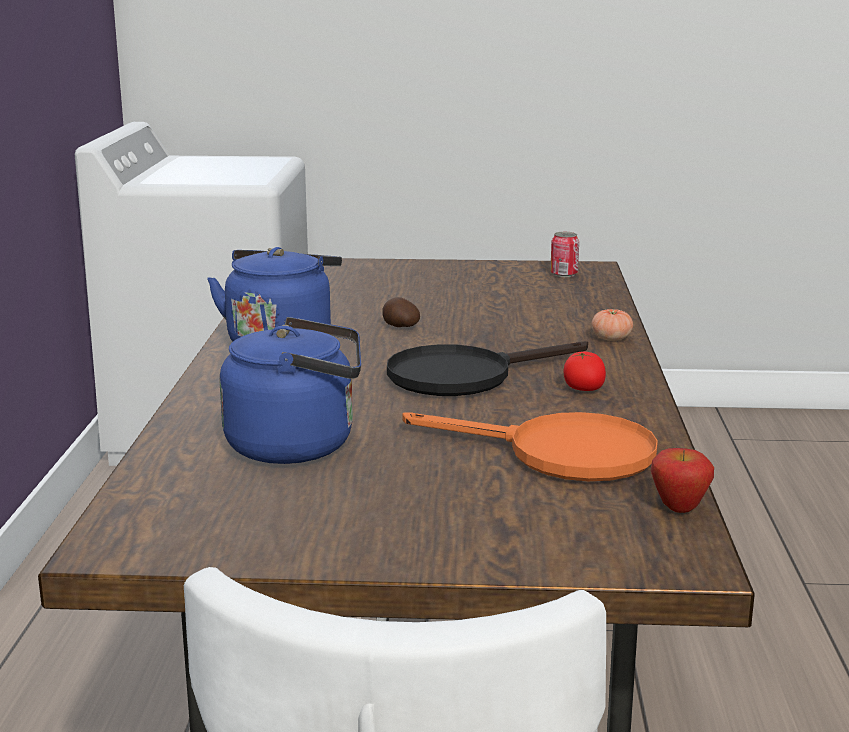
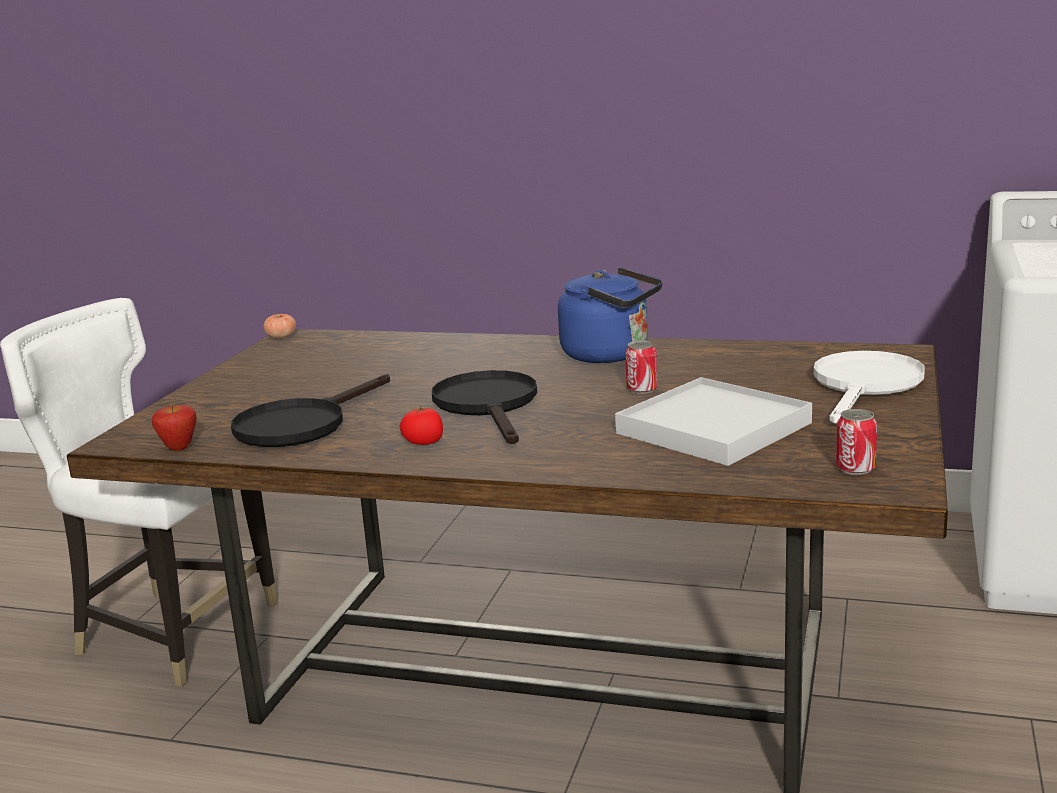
camera: 105 degrees right, 0 degrees up
(299, 445) = (386, 363): blue kettle -> none
(383, 271) = (865, 386): none -> white frying pan
(400, 327) = (642, 389): potato -> can
(498, 304) = (713, 428): none -> white tray
(560, 453) = (301, 424): orange frying pan -> black frying pan
(611, 338) = (563, 466): tomato -> tomato (281, 337)

